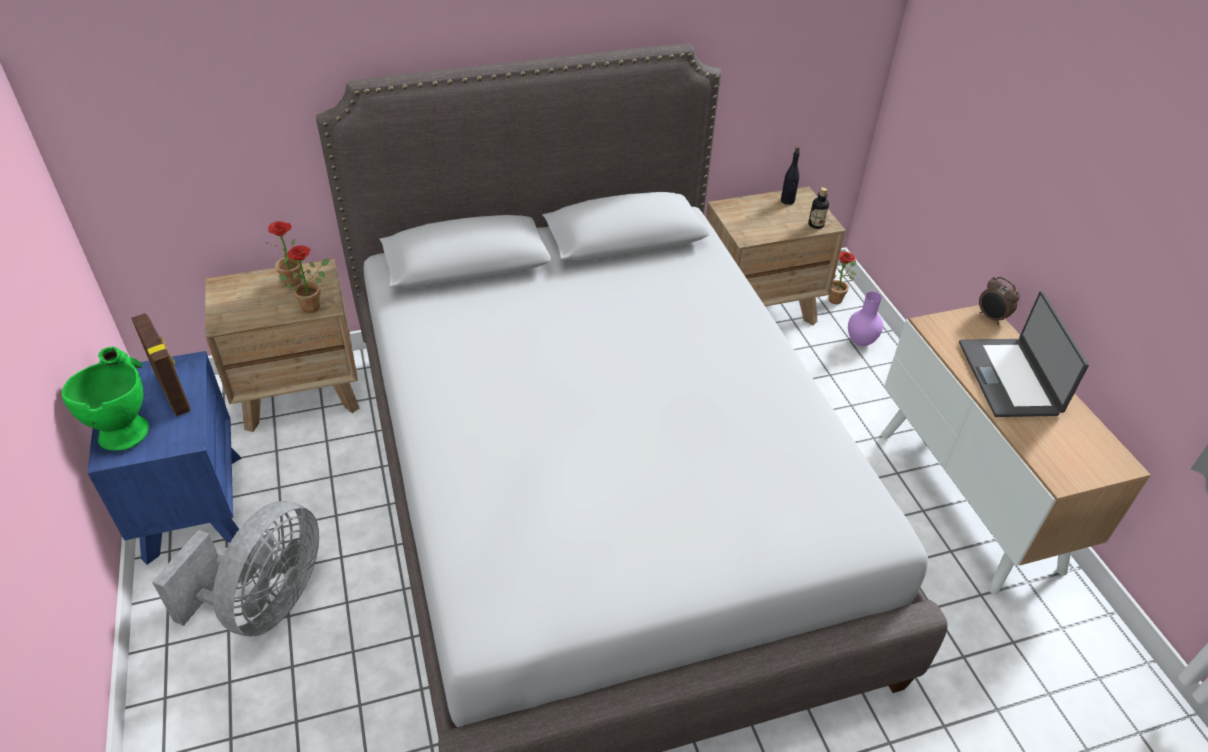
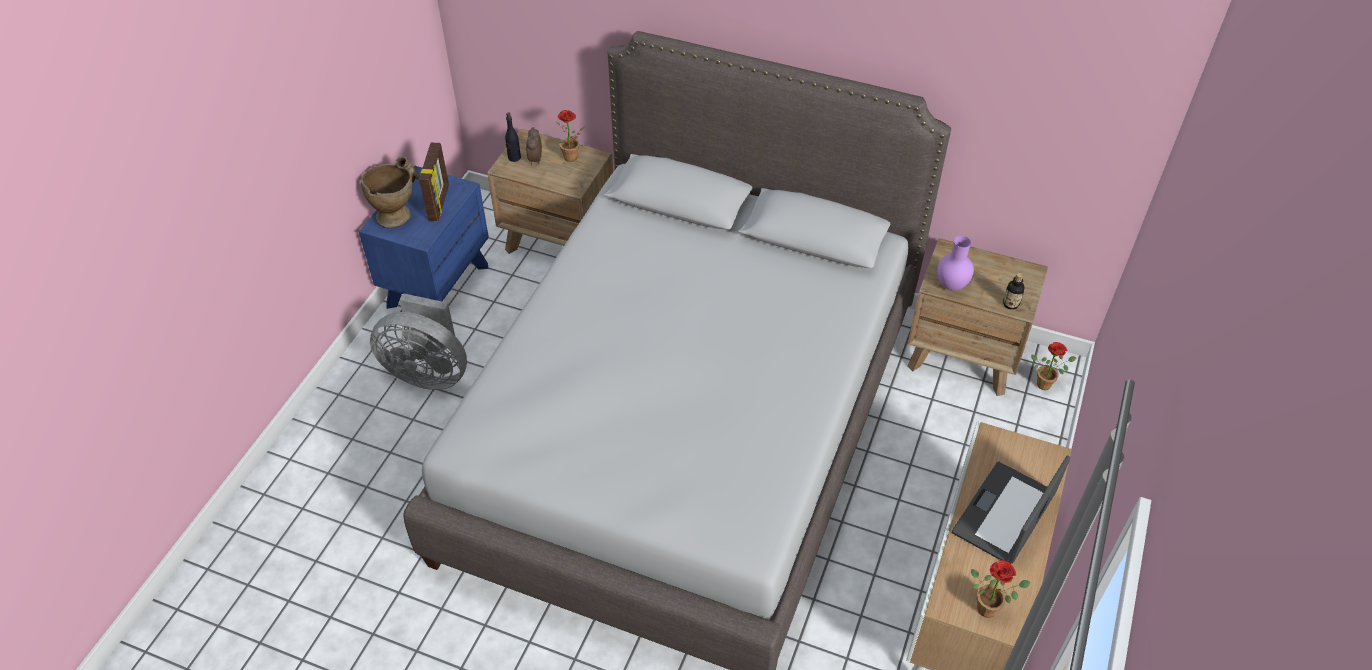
camera: 40 degrees right, 5 degrees up
(125, 427) = (397, 213): green vase -> beige vase
(265, 603) = (428, 372): grey fan -> grey fan turned 45 degrees clockwise
(313, 305) = (568, 182): potted plant -> potted plant (990, 607)
(787, 201) = (1010, 270): black bottle -> black bottle (514, 158)
(860, 342) = (1023, 433): purple vase -> purple vase (950, 286)
(991, 318) = (1054, 461): alarm clock -> alarm clock (535, 160)

